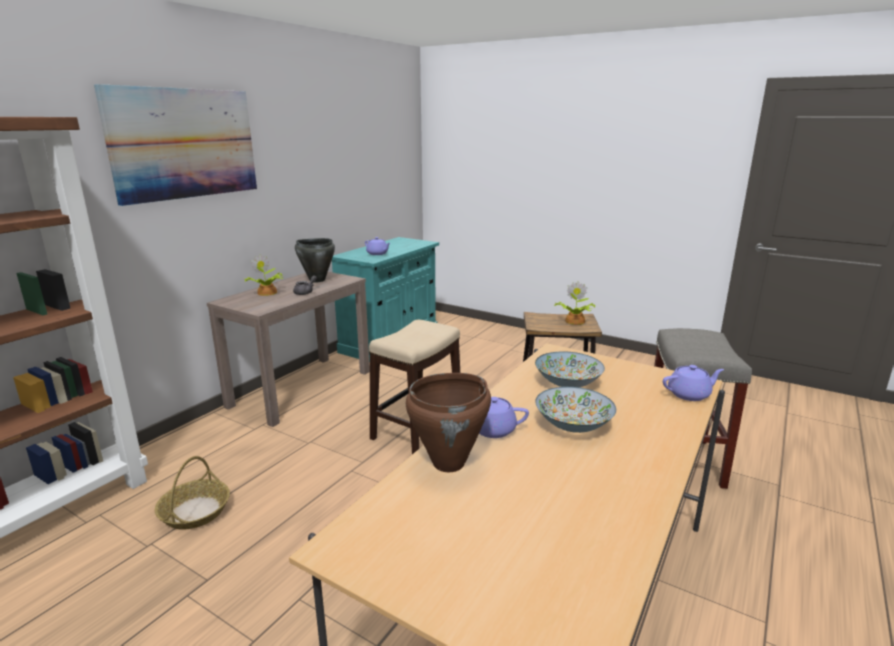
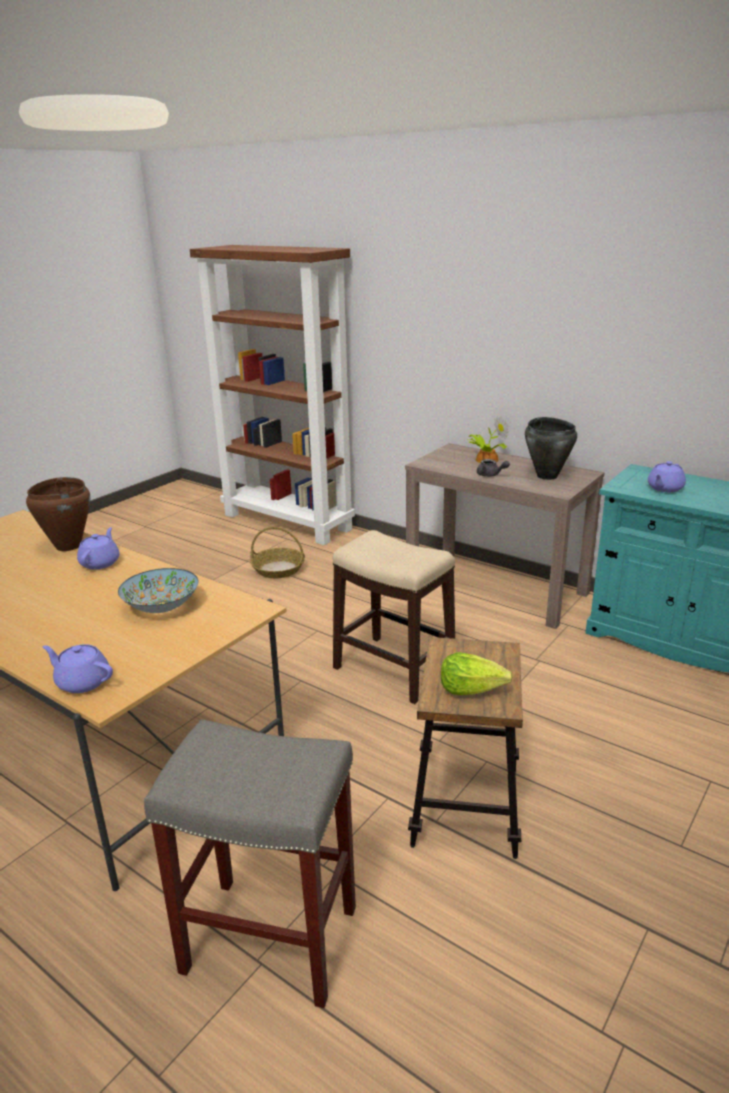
camera: 95 degrees right, 5 degrees up
(184, 144) = (461, 278): picture -> none
(573, 425) = (76, 598): bowl -> none
(574, 321) = (471, 689): potted plant -> lettuce
(689, 394) = (82, 682): purple teapot -> purple teapot turned 120 degrees clockwise

